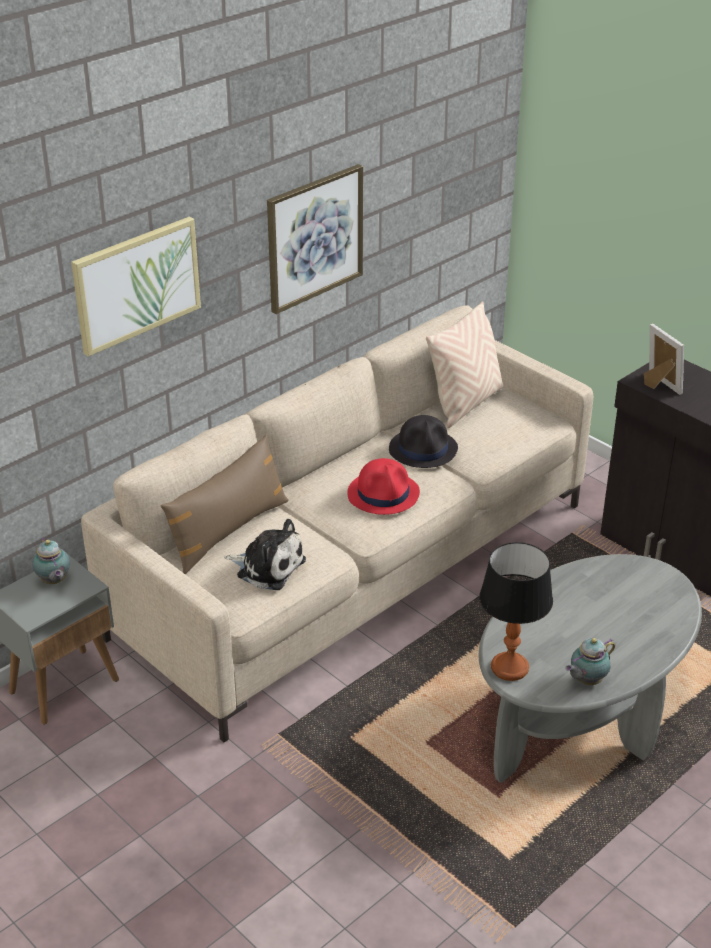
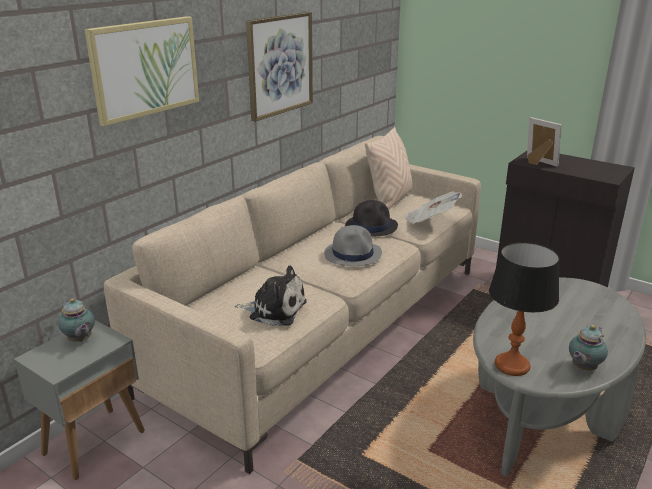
camera: 10 degrees left, 10 degrees down
(228, 531) = (234, 288): brown pillow -> none
(384, 494) = (353, 254): red hat -> grey hat
(504, 448) = (430, 221): none -> newspaper

